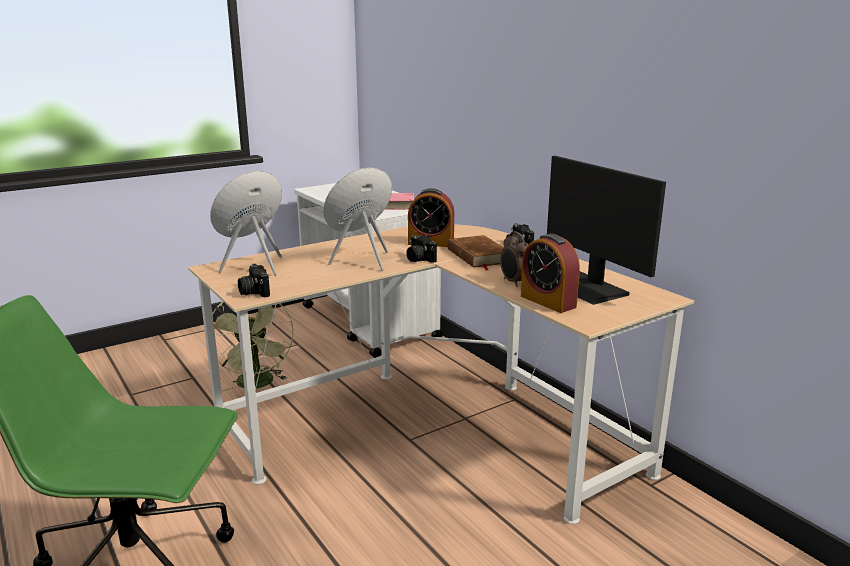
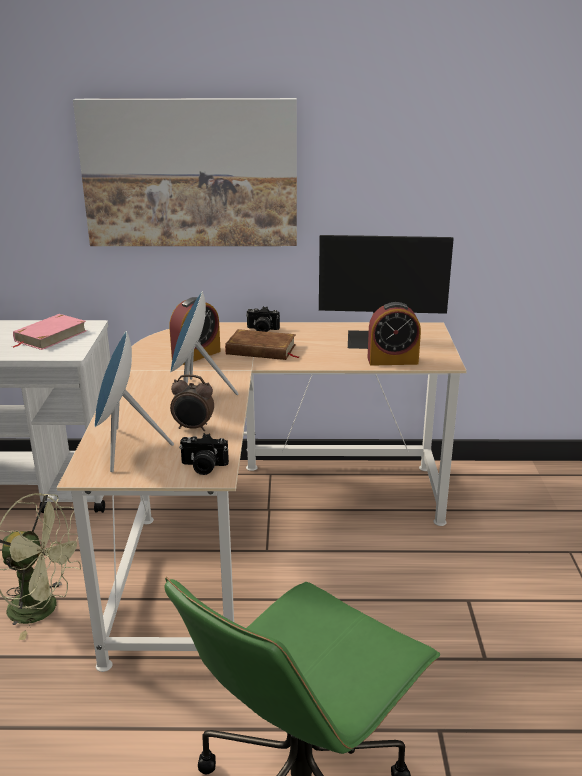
camera: 55 degrees left, 5 degrees up
(419, 259) = (231, 372): camera -> none
(503, 85) = (190, 173): none -> picture
(514, 282) = (340, 358): alarm clock -> alarm clock (193, 428)

